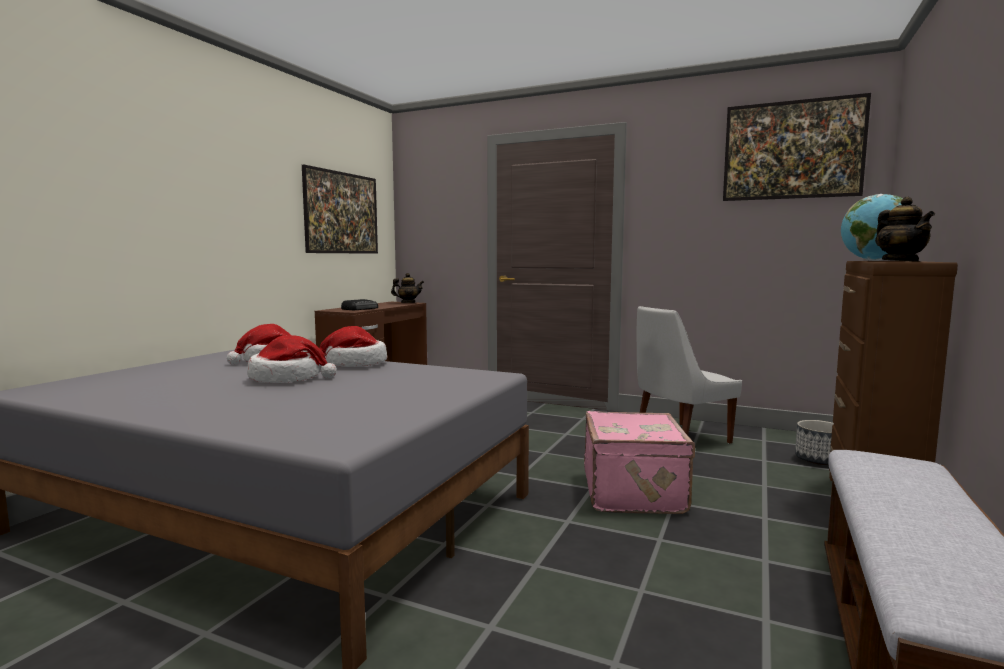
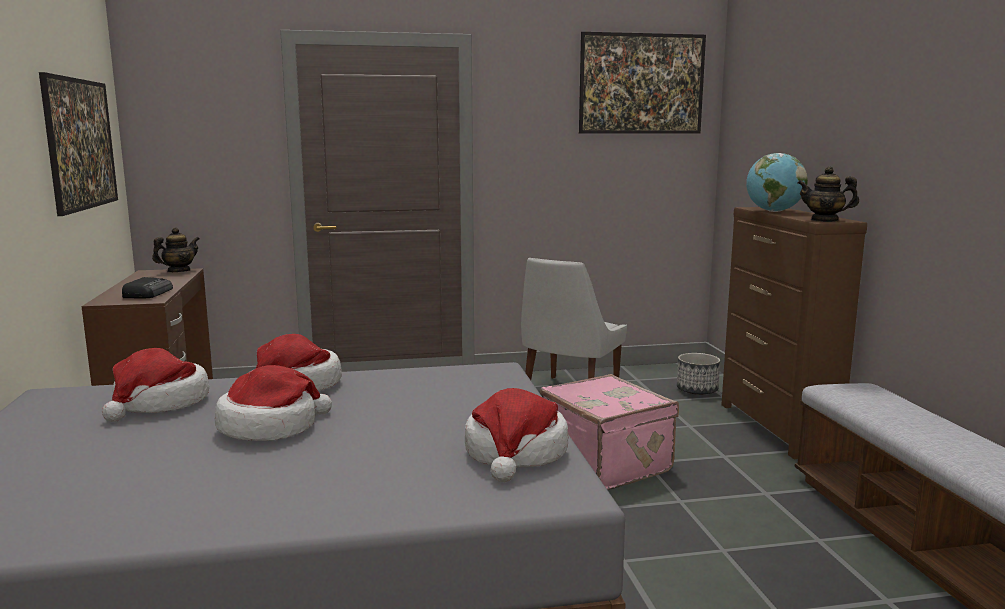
camera: 35 degrees left, 5 degrees up
(372, 417) = (516, 453): none -> hat
(900, 261) = (824, 220): teapot -> teapot turned 150 degrees clockwise

